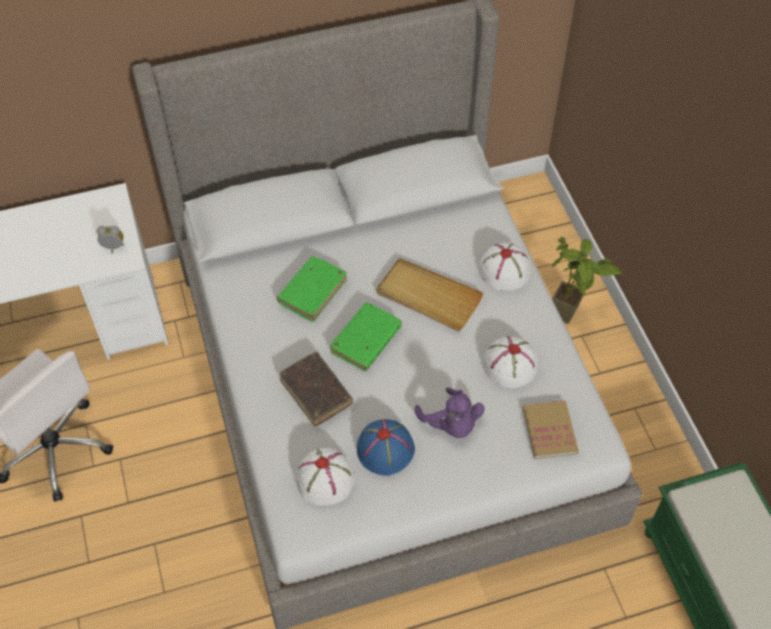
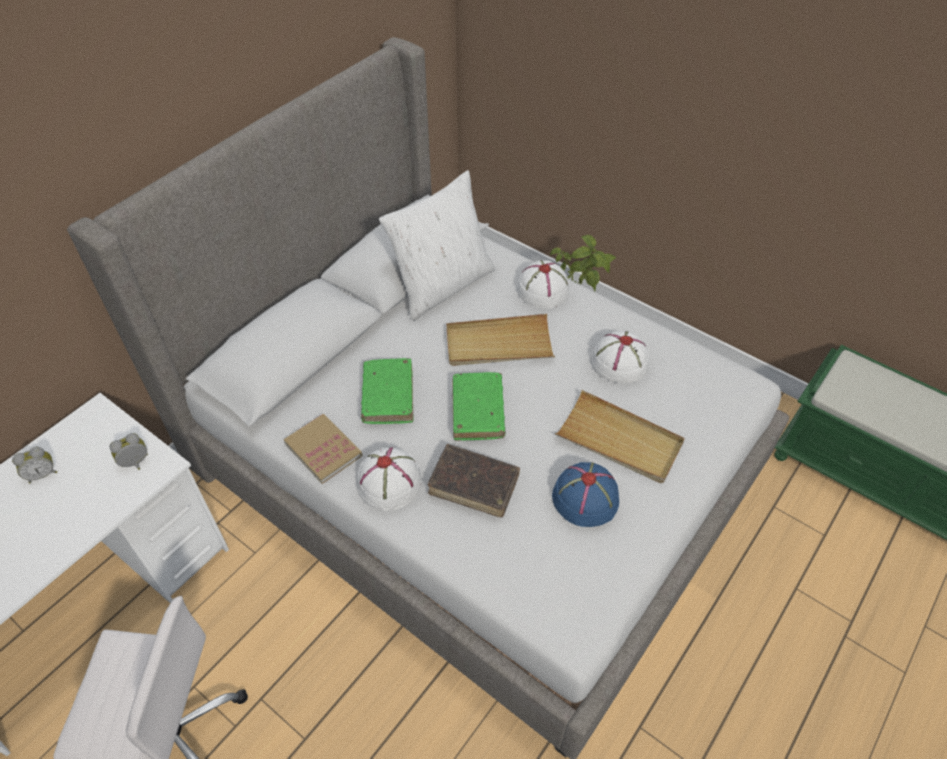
camera: 35 degrees left, 5 degrees down
(56, 223) = (42, 474): none -> alarm clock
(326, 479) = (556, 561): white hat -> white hat (390, 482)
(427, 223) = (442, 285): none -> white pillow
(451, 424) = (619, 440): purple plush toy -> beige tray
(549, 431) = (703, 397): book -> book (323, 450)

